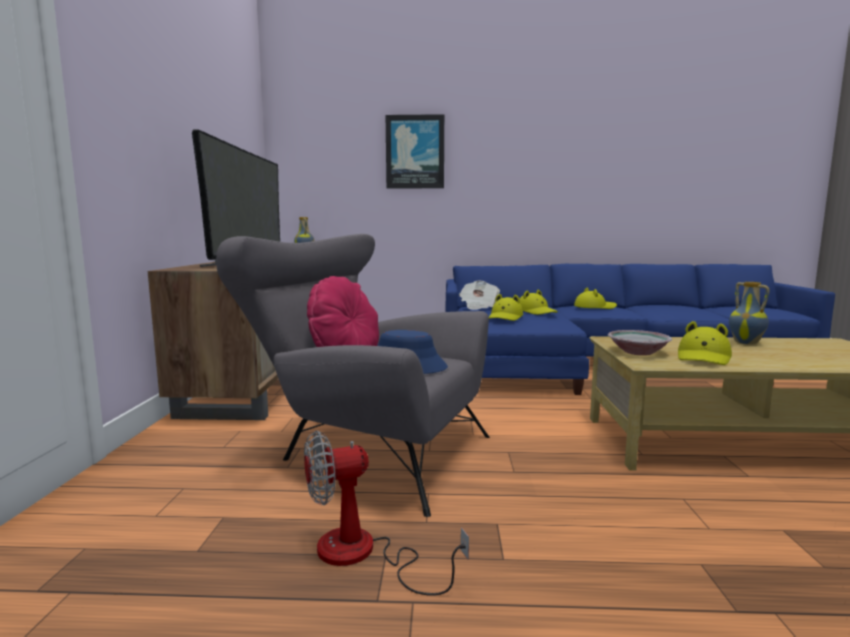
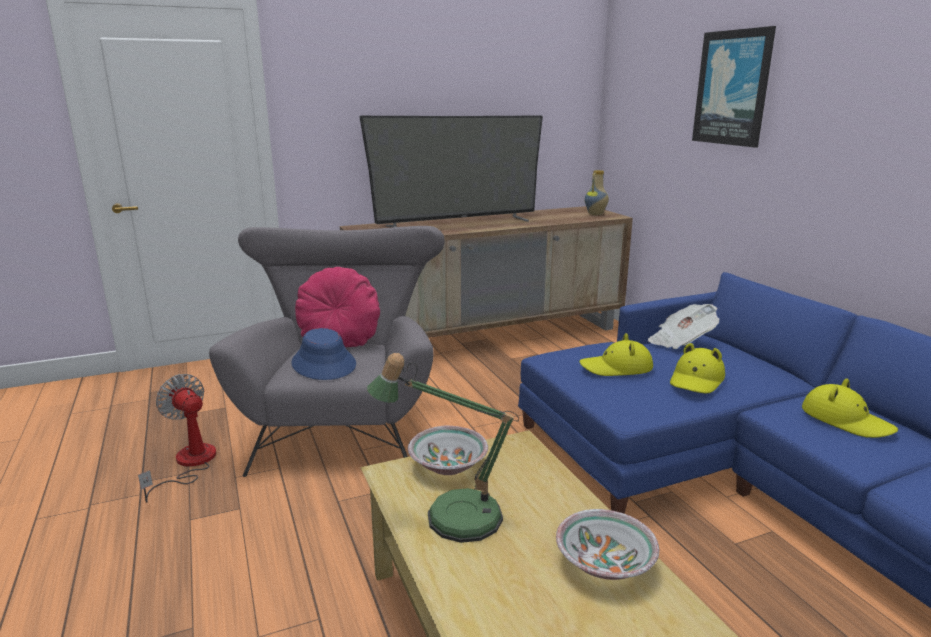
camera: 65 degrees right, 10 degrees up
(703, 357) = (451, 514): yellow hat -> table lamp
(746, 343) = (605, 564): vase -> bowl

